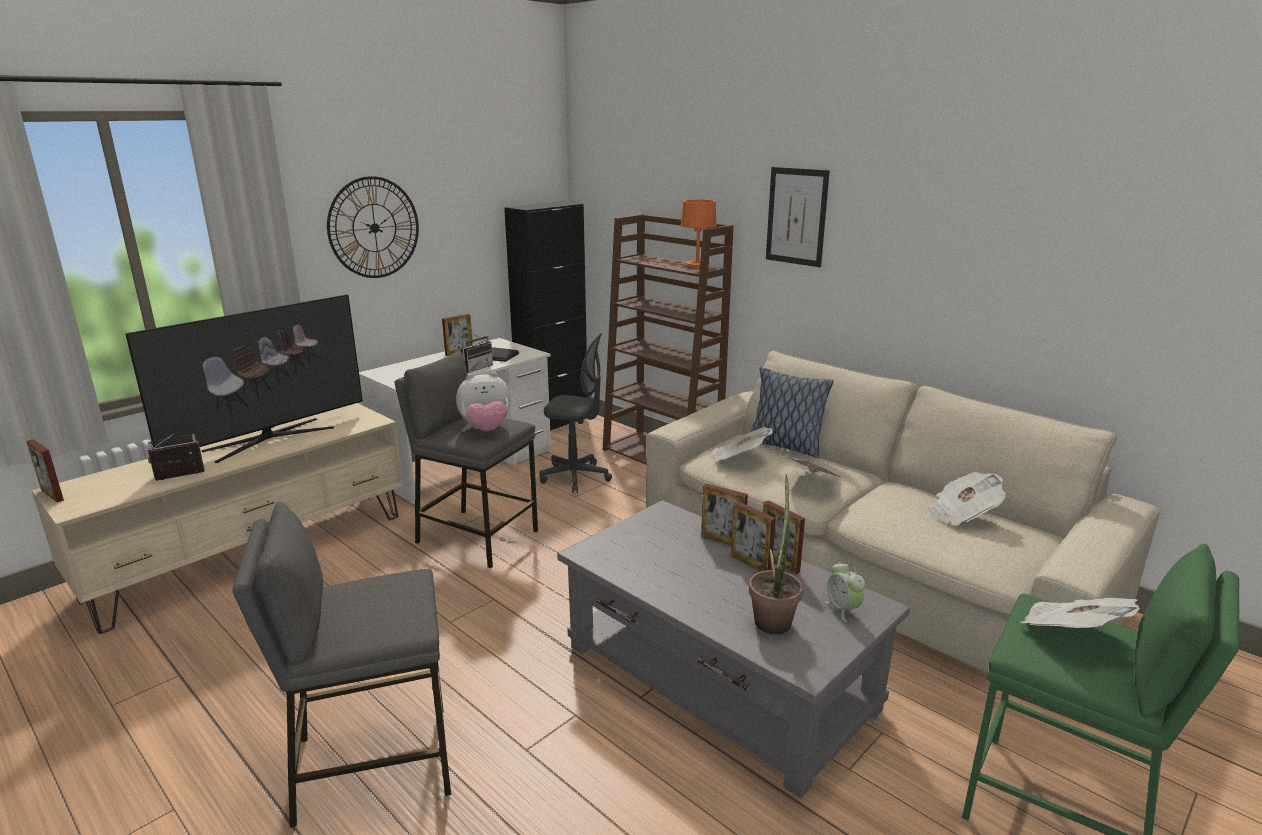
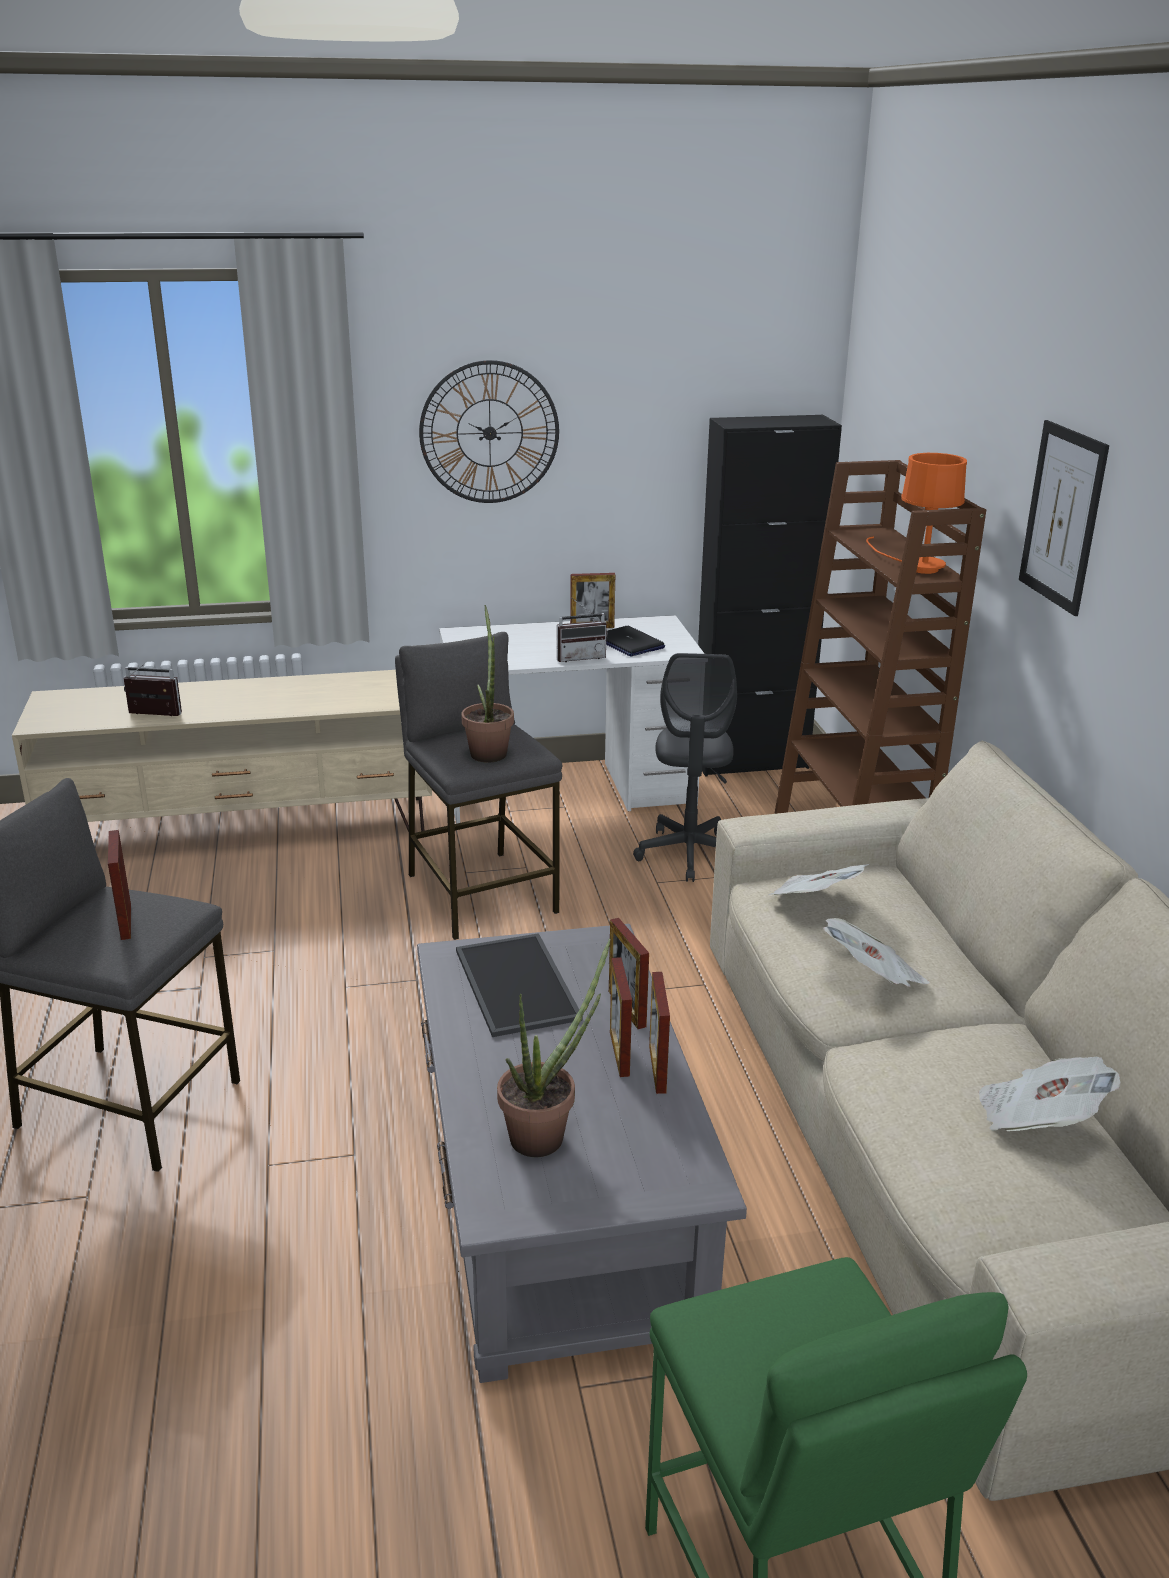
camera: 35 degrees right, 5 degrees up
(52, 495) = (40, 702): picture frame -> picture frame (126, 921)
(269, 439) = (277, 693): television -> none
(486, 429) = (488, 751): plush toy -> potted plant
(575, 477) = (689, 854): grey office chair -> grey office chair turned 45 degrees clockwise
(649, 551) = (519, 985): none -> tray
(785, 446) = (919, 906): pillow -> none
(843, 609) = (649, 1166): alarm clock -> none
(1070, 633) = (809, 1338): newspaper -> none

